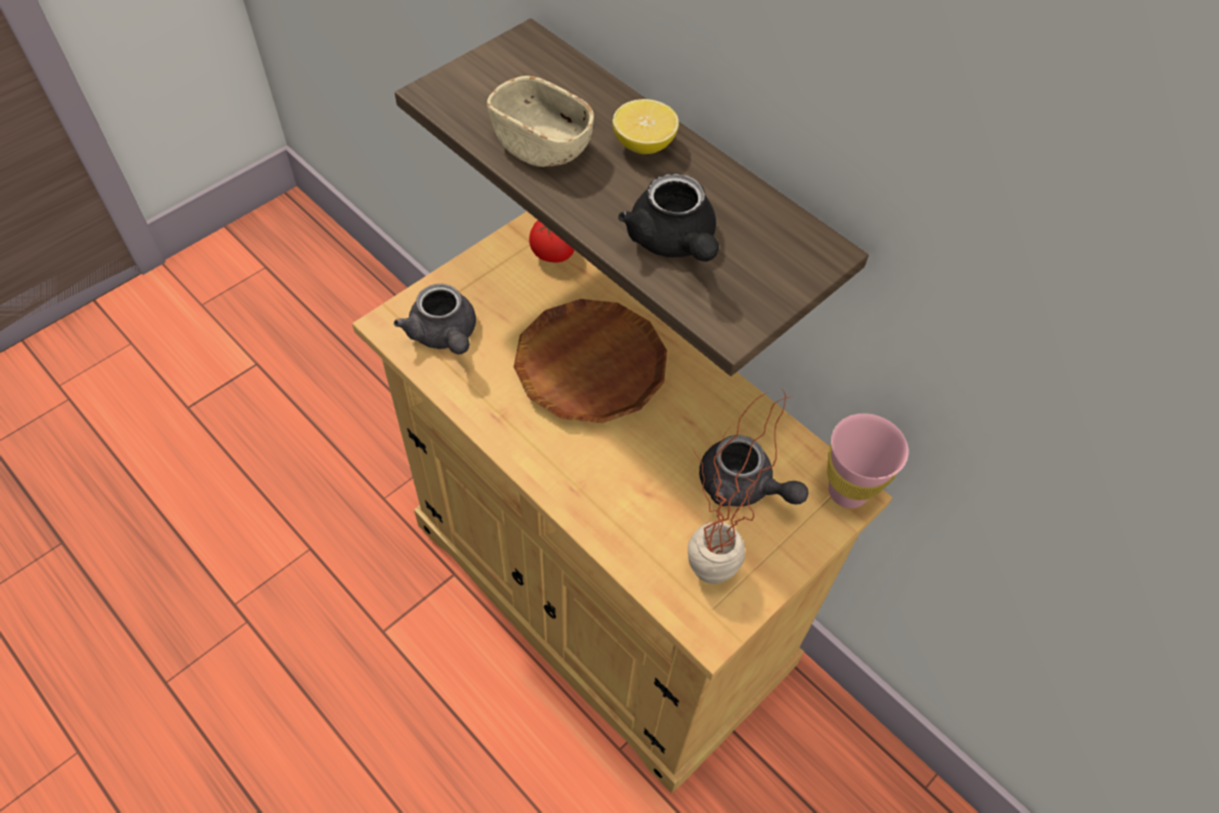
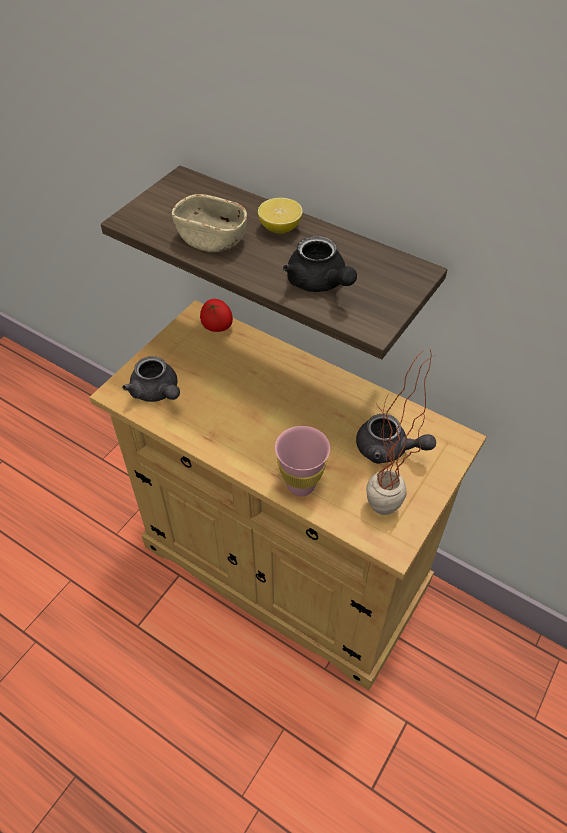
camera: 10 degrees left, 5 degrees down
(590, 367) = (263, 393): brown plate -> none
(847, 491) = (457, 438): pink cup -> pink cup (301, 485)

